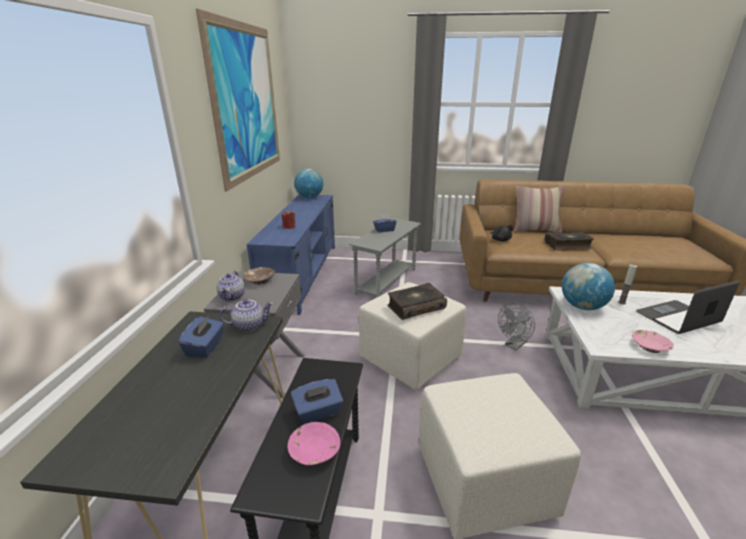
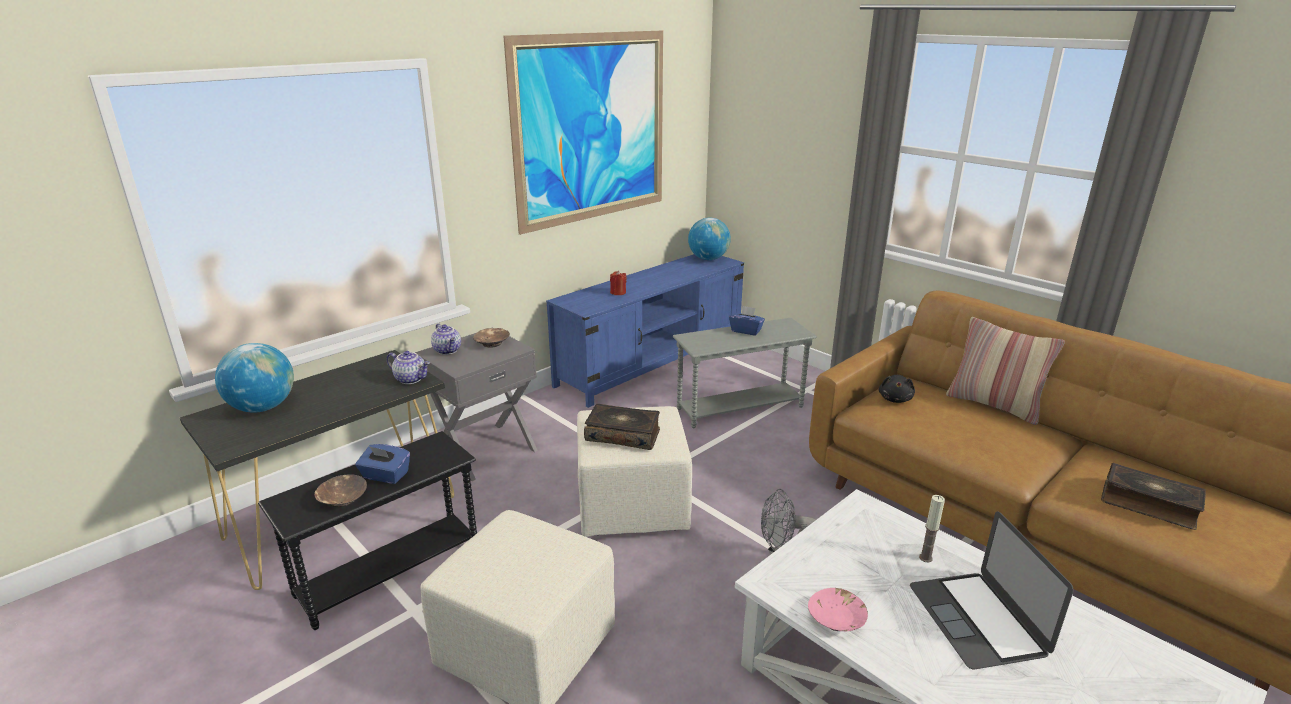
camera: 40 degrees right, 0 degrees up
(205, 347) = (360, 383): blue tissue box -> none
(233, 297) = (448, 350): teapot -> teapot turned 75 degrees counterclockwise
(314, 451) = (342, 498): pink bowl -> brown bowl
(567, 246) = (994, 447): book -> book (1148, 504)
(582, 306) = (847, 532): globe -> globe (263, 407)
(677, 317) = (977, 619): laptop -> laptop turned 120 degrees counterclockwise

